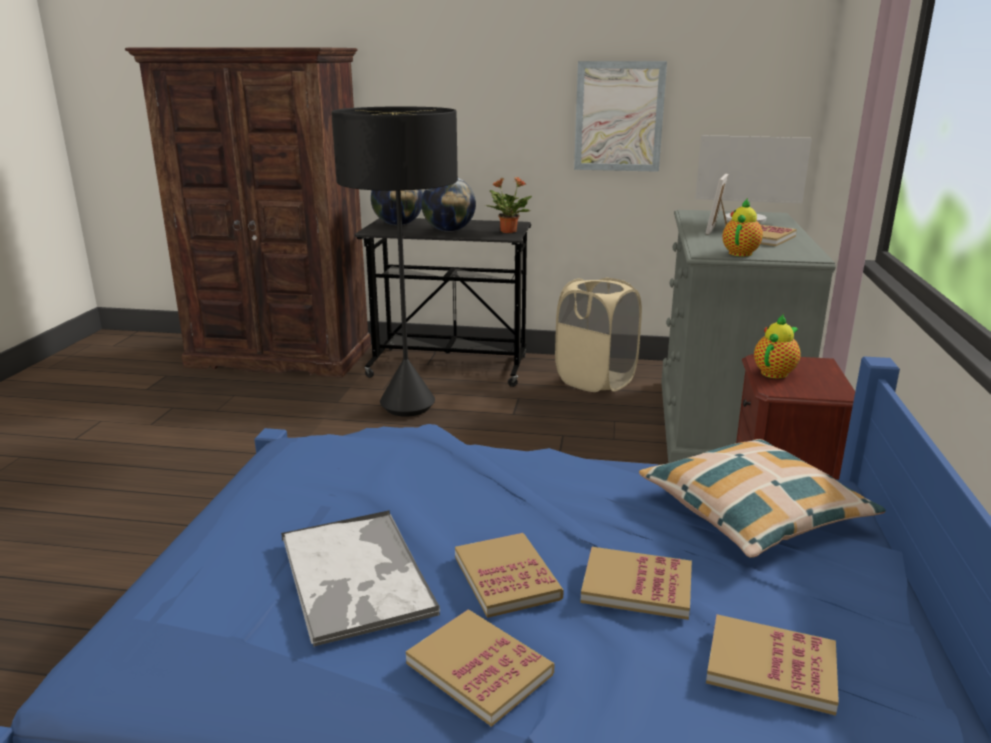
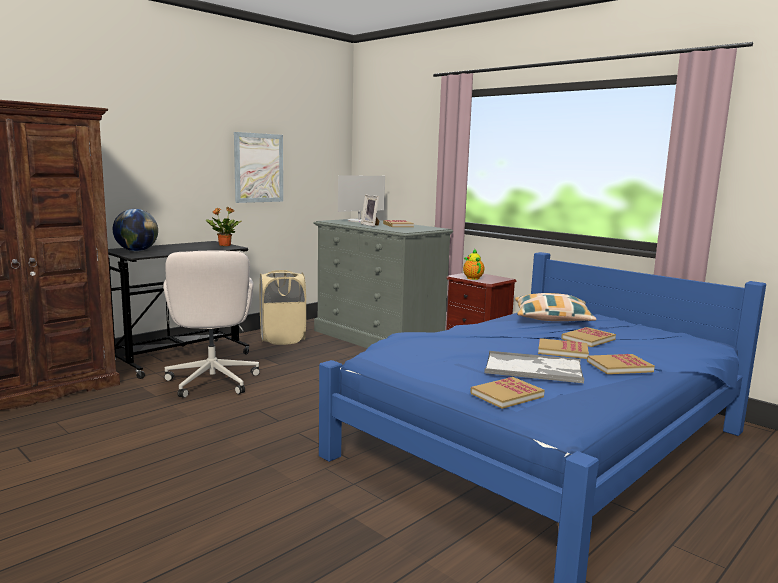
camera: 55 degrees left, 10 degrees down
(407, 407) = (212, 382): black floor lamp -> white office chair
(448, 230) = (187, 249): globe -> none
(741, 253) = (414, 230): teapot -> none
(771, 667) = (648, 339): book -> book (507, 395)

